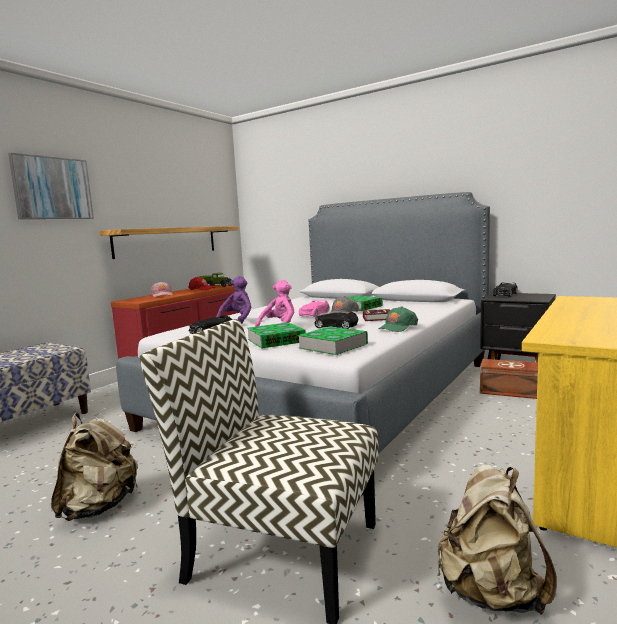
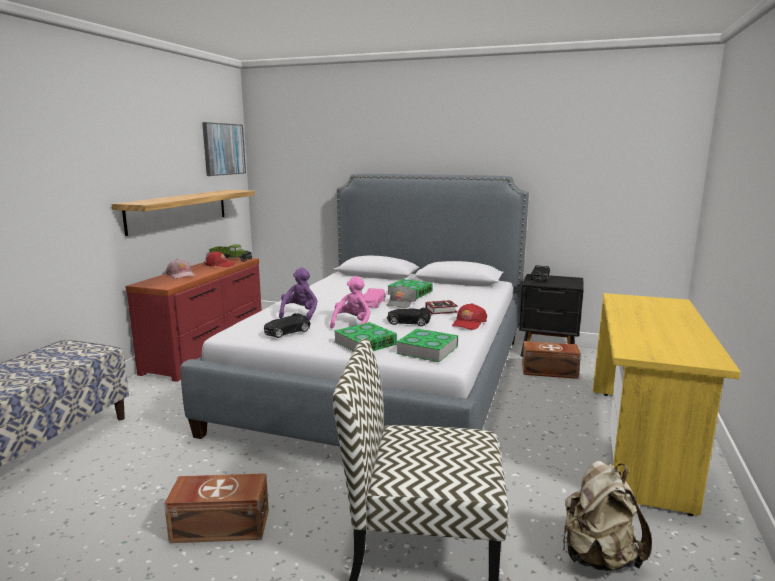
camera: 15 degrees left, 5 degrees up
(52, 188) = (62, 157): picture -> picture (223, 149)
(99, 507) = (219, 525): beige backpack -> brown storage box
(397, 327) = (469, 323): green cap -> red cap

